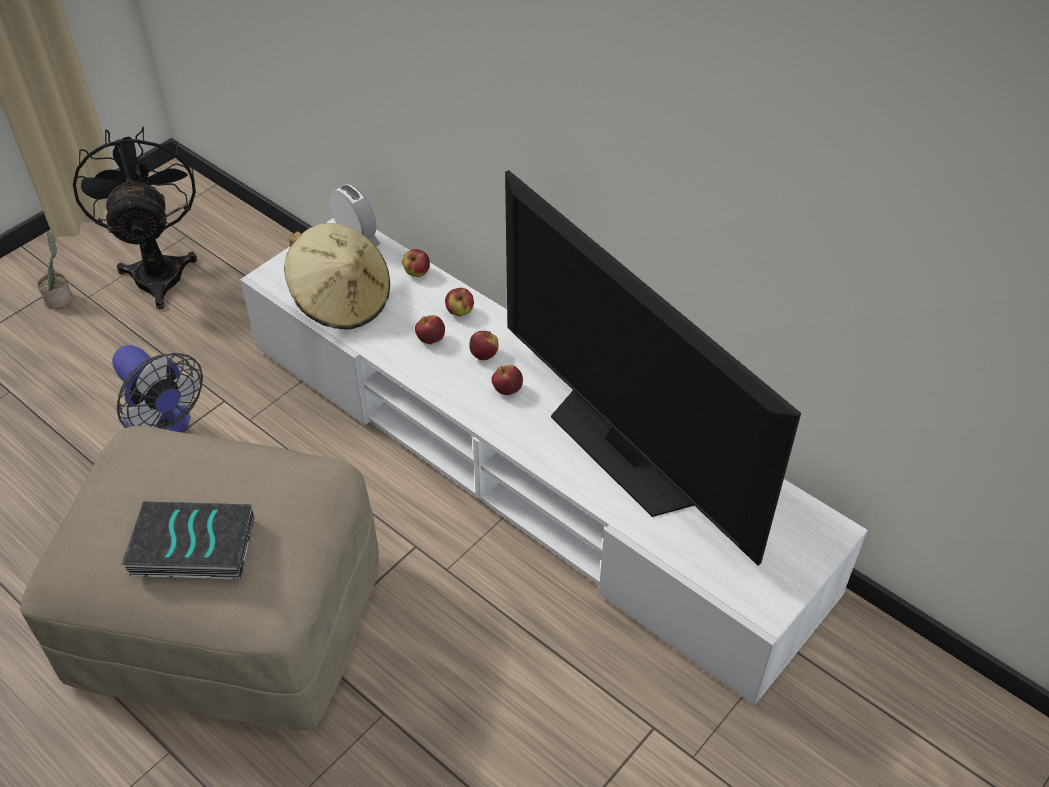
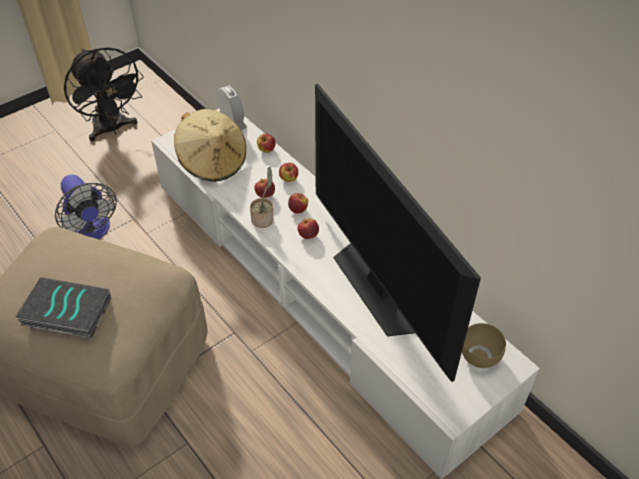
camera: 10 degrees right, 0 degrees up
(60, 298) = (47, 140): potted plant -> potted plant (263, 219)
(158, 269) = (112, 129): black fan -> black fan turned 150 degrees clockwise
(786, 525) = (481, 356): none -> brown bowl

